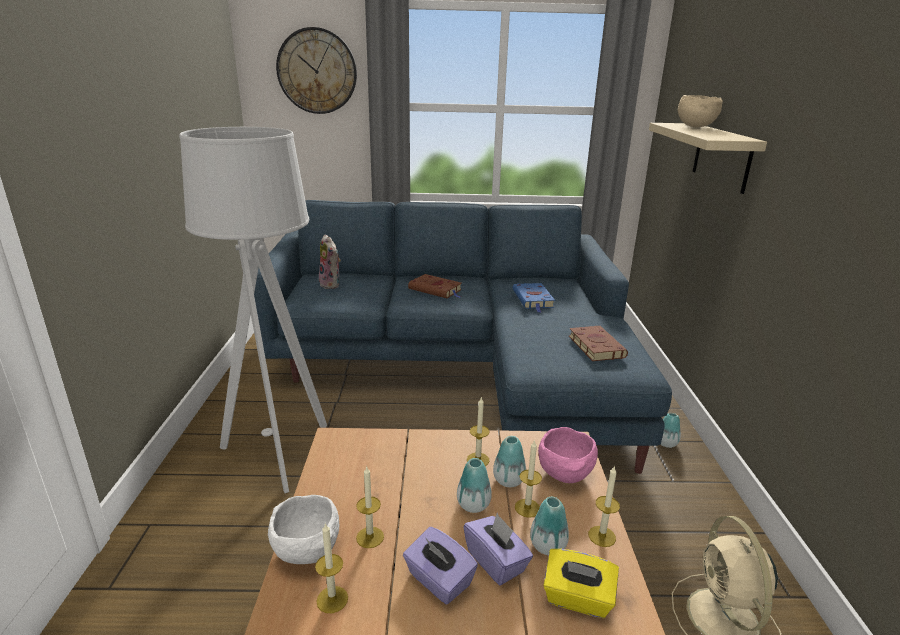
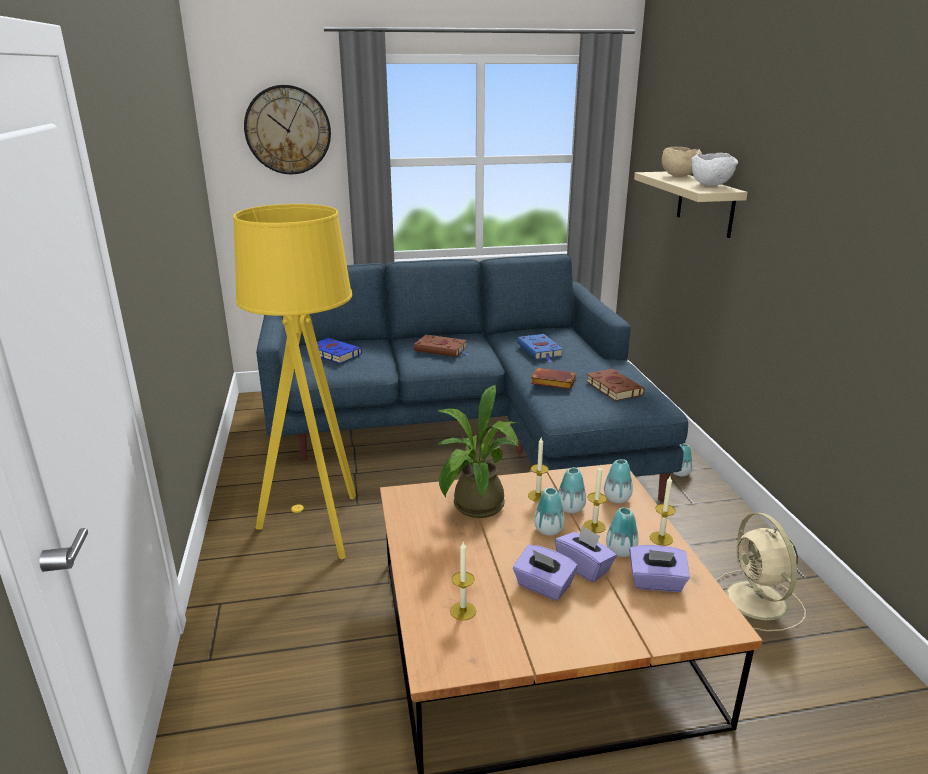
camera: 10 degrees left, 0 degrees up
(279, 453) = (318, 526): grey floor lamp -> yellow floor lamp
(308, 552) = (425, 582): white bowl -> white bowl (711, 185)
(331, 284) = (333, 353): plush toy -> blue book
(370, 537) = (472, 564): candle -> none
(403, 466) = (474, 508): none -> potted plant
(531, 334) = (551, 383): none -> brown book
(565, 475) = (617, 498): pink bowl -> vase
(577, 599) = (656, 582): yellow tissue box -> purple tissue box

